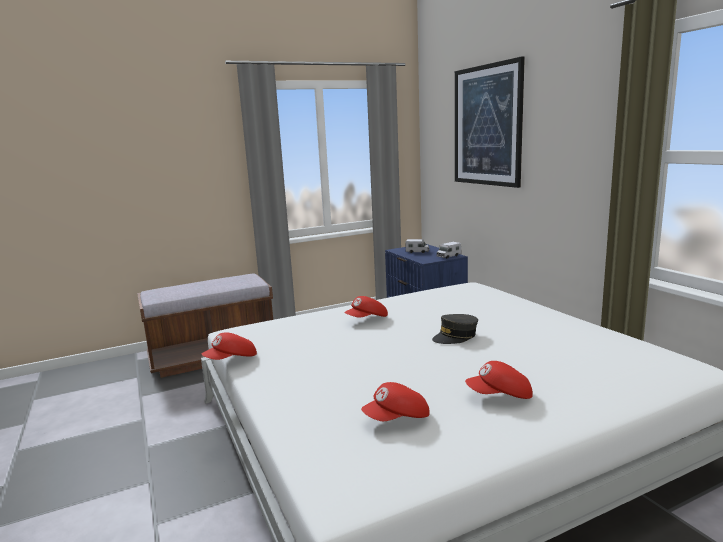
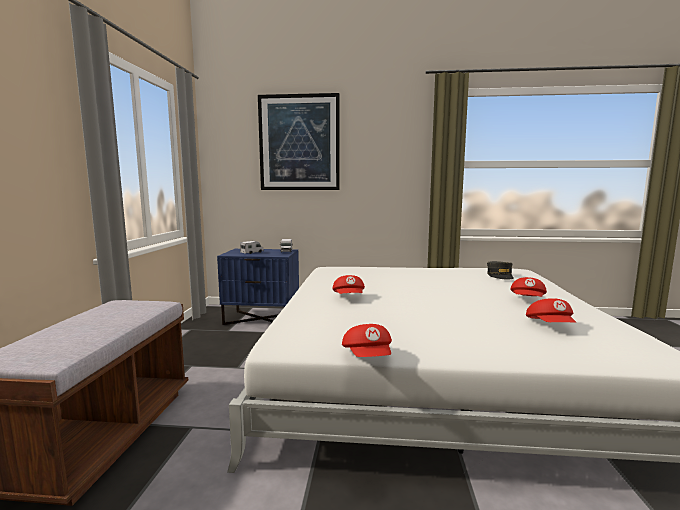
camera: 60 degrees left, 5 degrees down
(455, 336) = (425, 287): grey cap -> grey cap (500, 275)

